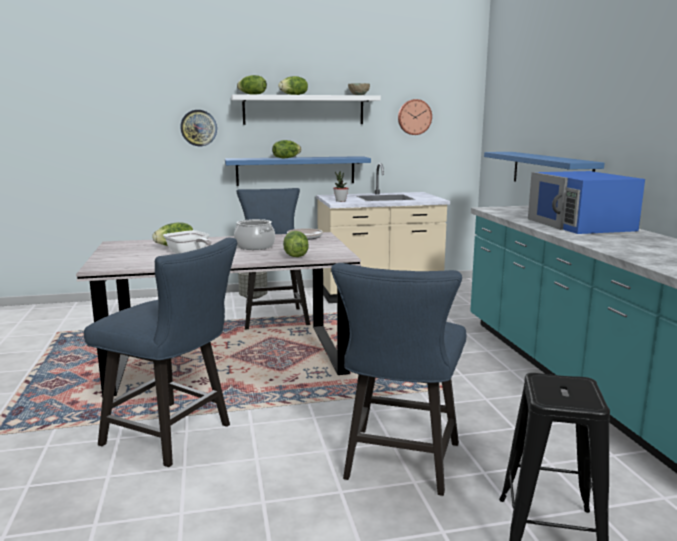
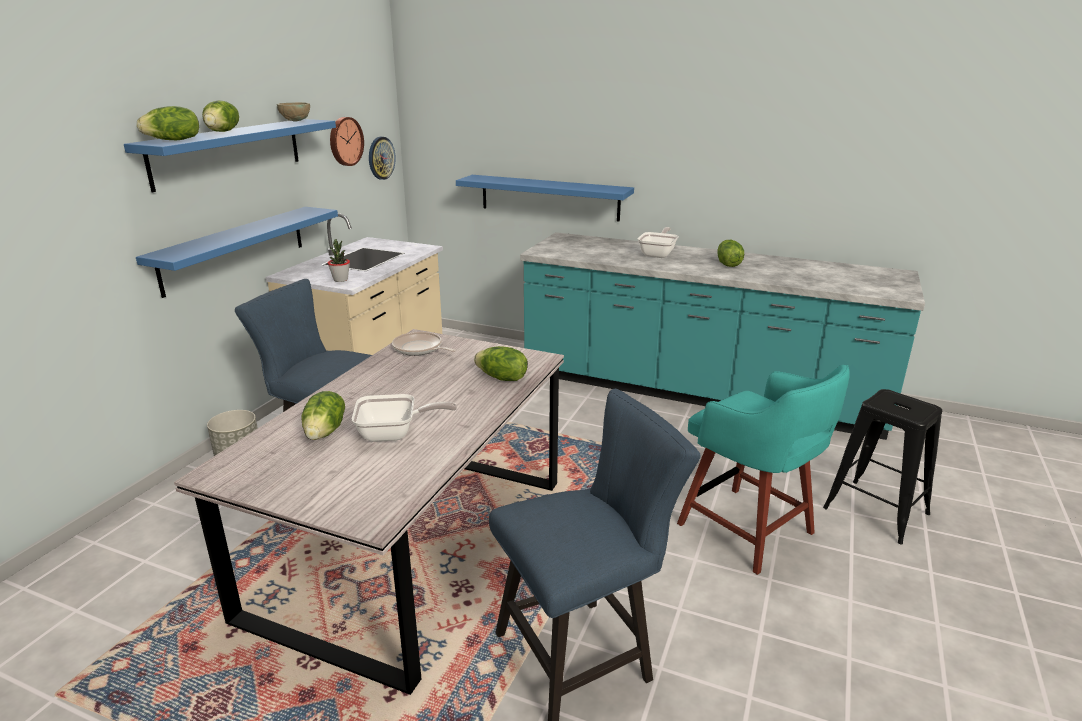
camera: 55 degrees left, 10 degrees up
(198, 128) = (82, 213): wall clock -> wall clock (381, 158)
(255, 246) = (419, 385): cooking pot -> none
(286, 158) = (237, 234): lettuce -> lettuce (727, 264)
(303, 110) = (228, 152): white shelf -> blue shelf
(399, 465) = (748, 531): blue chair -> turquoise stool
(580, 225) = (658, 254): blue microwave -> frying pan

